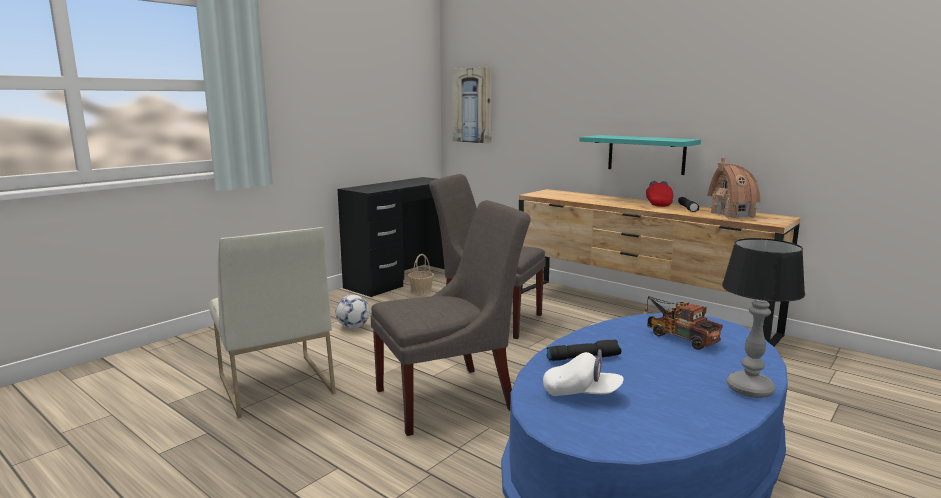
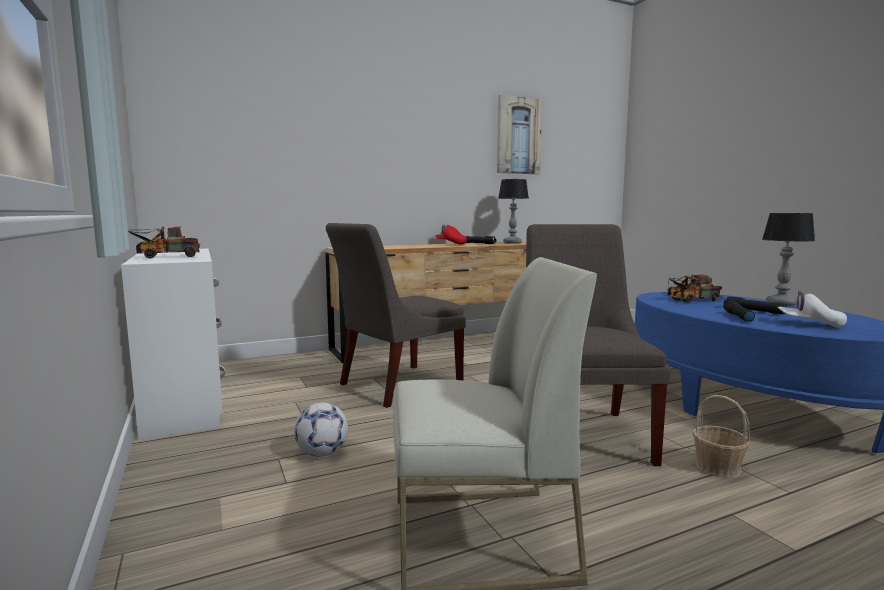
camera: 65 degrees left, 5 degrees down
(382, 185) = (164, 257): none -> toy truck
(401, 279) = (183, 400): black desk -> white desk
(421, 291) = (254, 397): basket -> basket (718, 467)
(472, 105) = (199, 151): picture -> picture (518, 136)
(581, 393) = (810, 324): white cap -> white cap turned 105 degrees counterclockwise
(643, 367) = (753, 311): none -> black flashlight
(646, 154) = (425, 203): turquoise shelf -> none
(732, 215) = (512, 243): toy house -> table lamp

